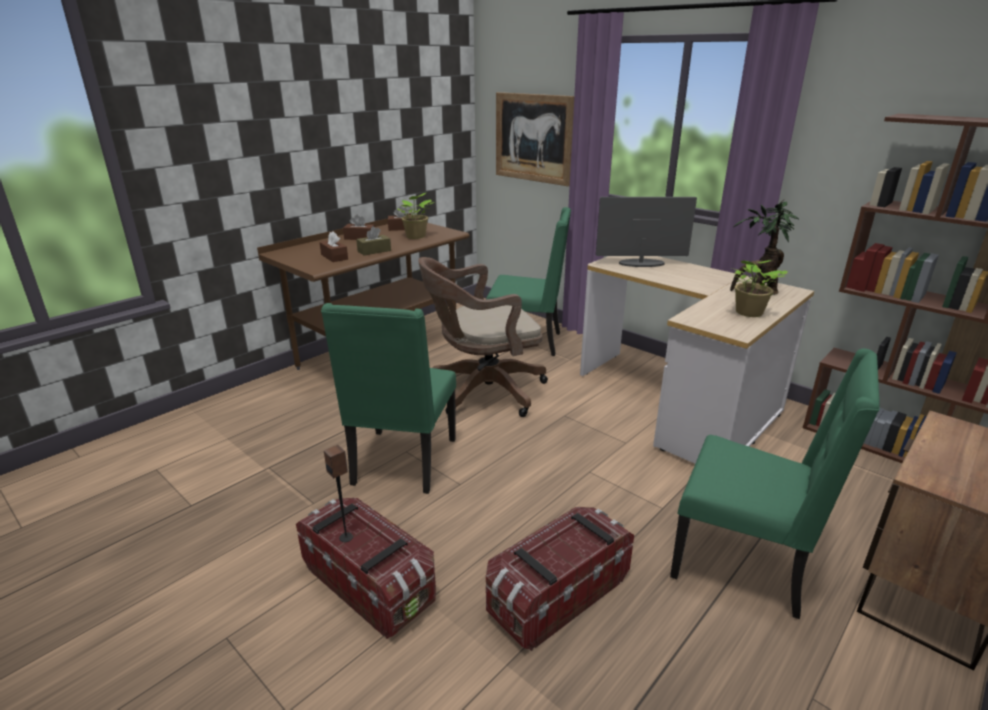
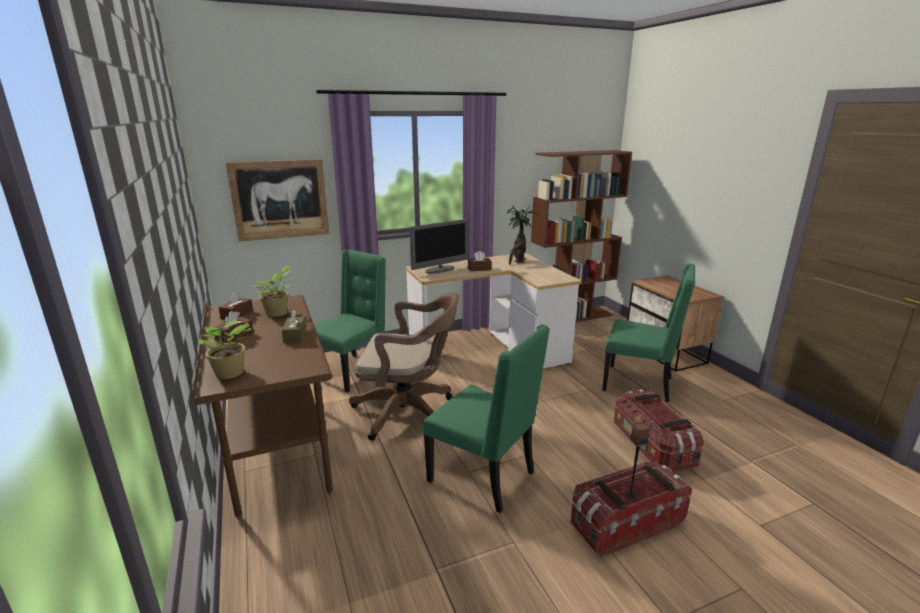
camera: 65 degrees left, 5 degrees down
(334, 257) = (284, 356): brown tissue box -> brown tissue box (479, 269)
(482, 391) = (409, 412): brown office chair -> brown office chair turned 90 degrees counterclockwise
(641, 263) = (440, 270): monitor -> monitor turned 150 degrees counterclockwise
(744, 563) = (639, 384): green chair -> green chair turned 60 degrees clockwise
(748, 313) = (544, 270): potted plant -> potted plant (229, 374)

